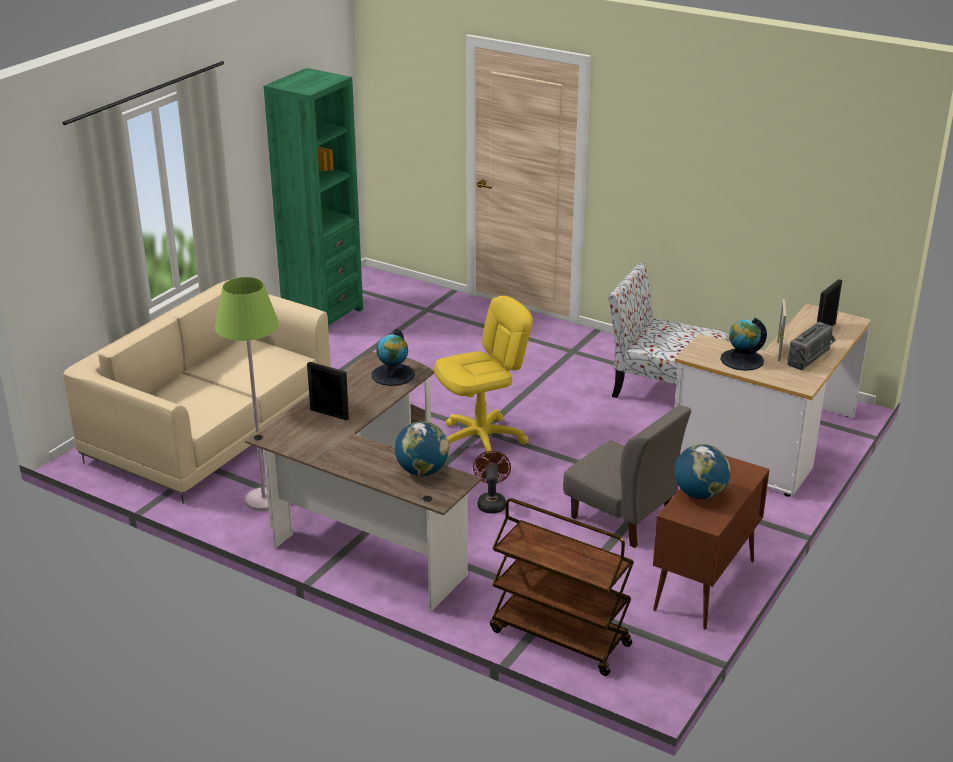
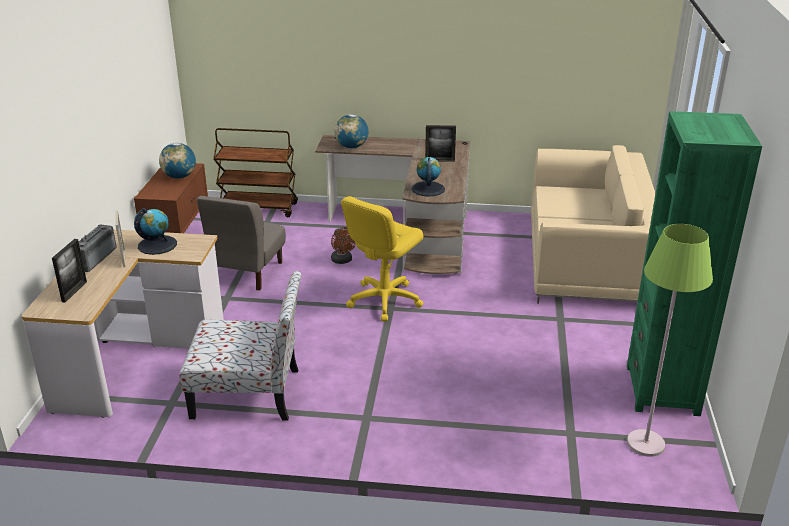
camera: 155 degrees right, 0 degrees up
(264, 500) = (489, 229): green floor lamp -> green floor lamp (645, 444)
(622, 517) = (247, 273): grey chair -> grey chair turned 90 degrees counterclockwise

